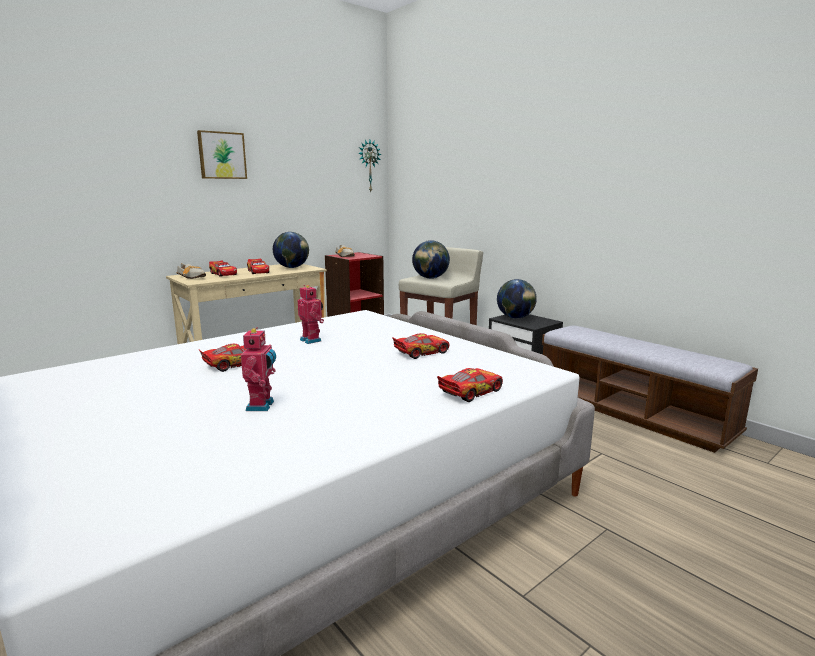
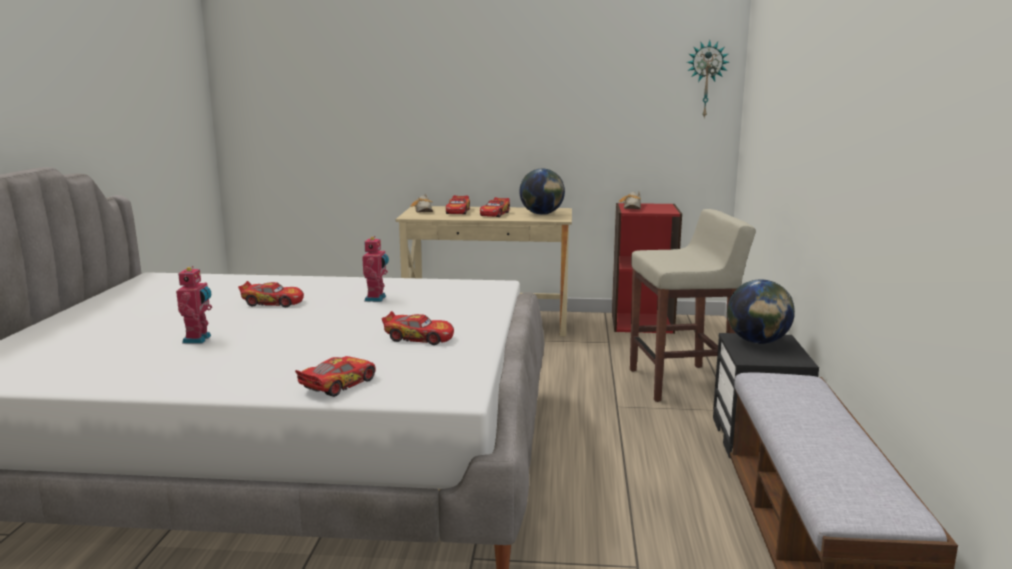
camera: 45 degrees right, 0 degrees up
(222, 155) = (488, 73): picture -> none
(262, 406) = (199, 339): toy robot -> toy robot turned 45 degrees counterclockwise
(430, 278) = (671, 256): globe -> none
(470, 392) = (338, 384): toy car -> toy car turned 60 degrees counterclockwise

